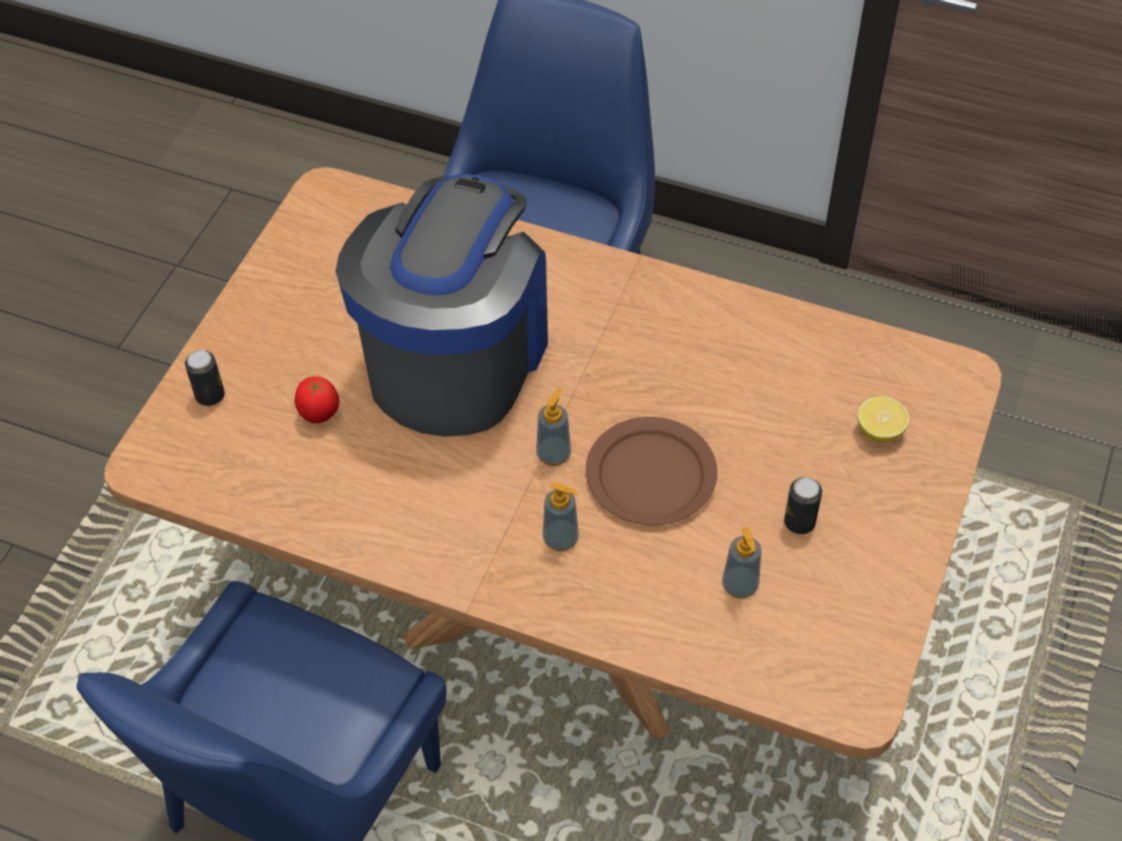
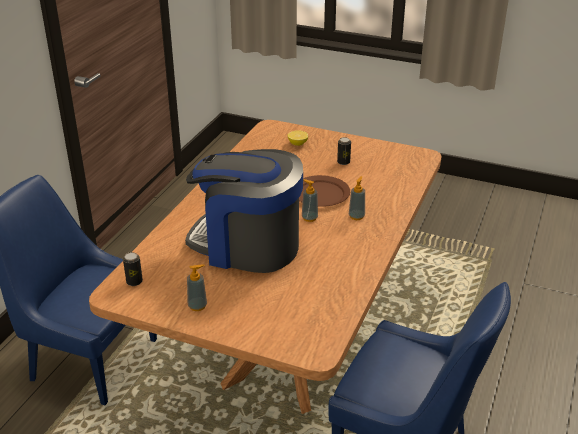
camera: 90 degrees left, 20 degrees down
(210, 395) = (267, 331): can -> can (134, 281)
(319, 415) = (283, 289): tomato -> none
(740, 586) = (375, 176): soap dispenser -> soap dispenser (197, 306)

